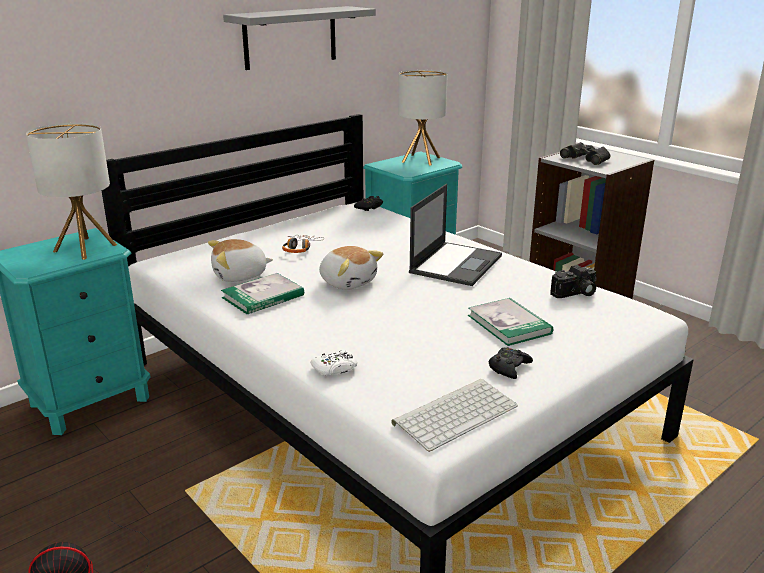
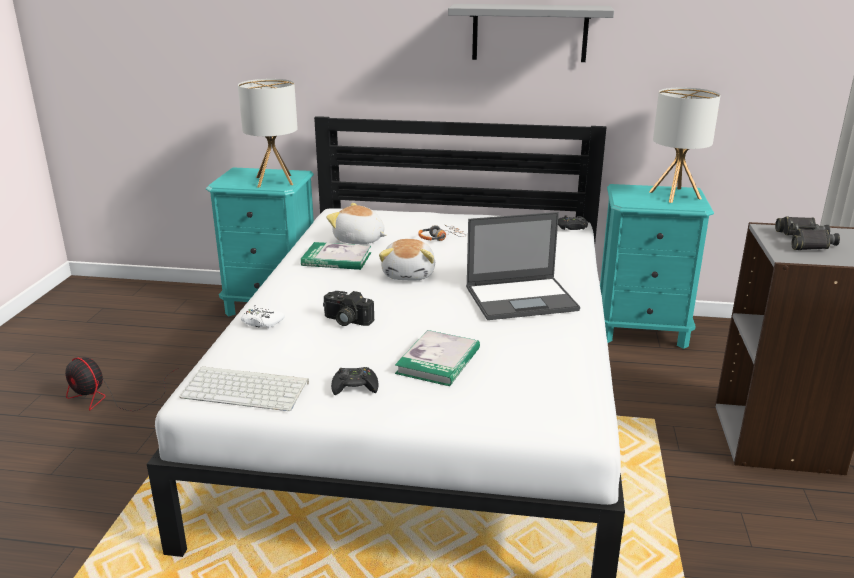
camera: 50 degrees right, 0 degrees up
(575, 294) = (559, 371): camera -> camera (346, 321)

